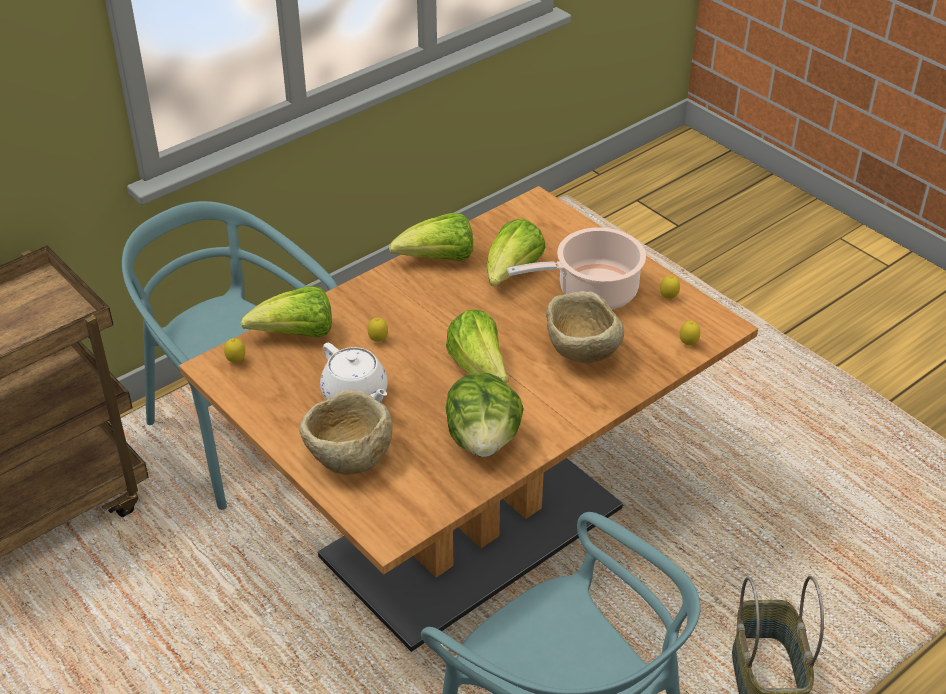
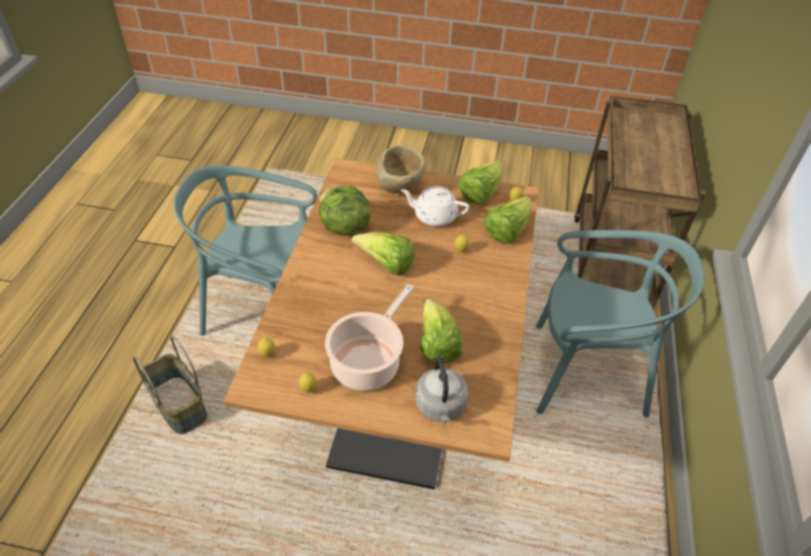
camera: 140 degrees right, 5 degrees up
(438, 260) = (496, 327): lettuce -> lettuce (480, 193)
(559, 233) = (441, 407): none -> grey kettle
(581, 354) = (334, 307): beige bowl -> none

